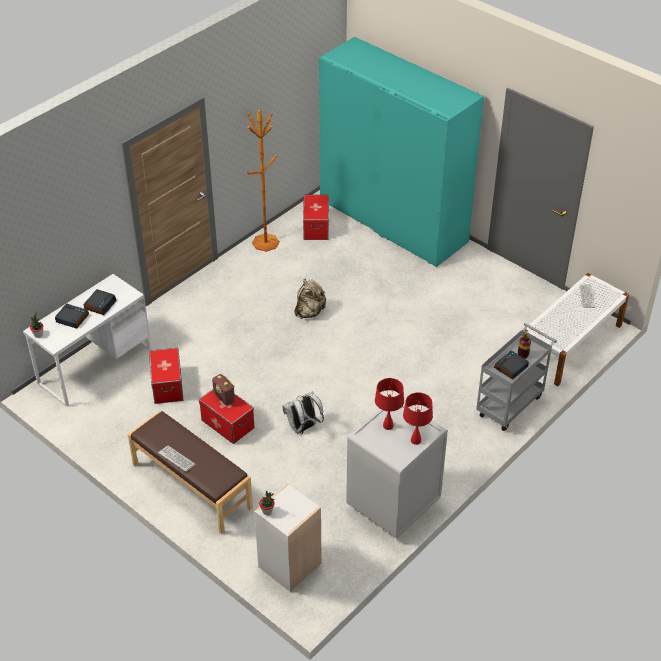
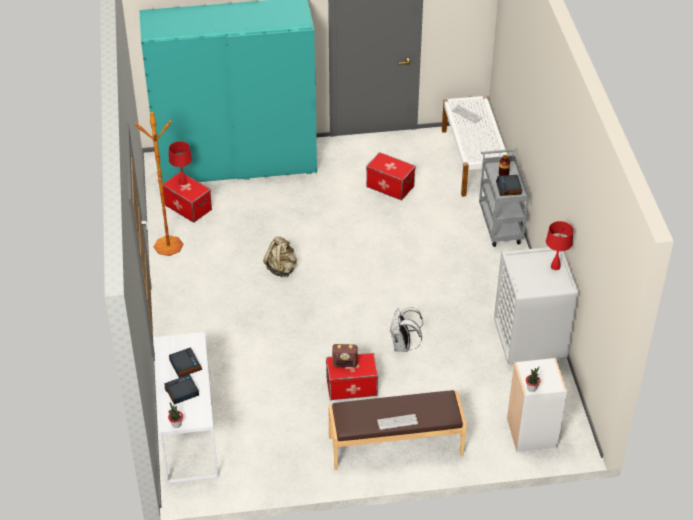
camera: 50 degrees left, 0 degrees up
(168, 386) = (268, 399): storage box -> storage box (390, 186)
(388, 426) = (527, 272): red table lamp -> red table lamp (183, 182)

